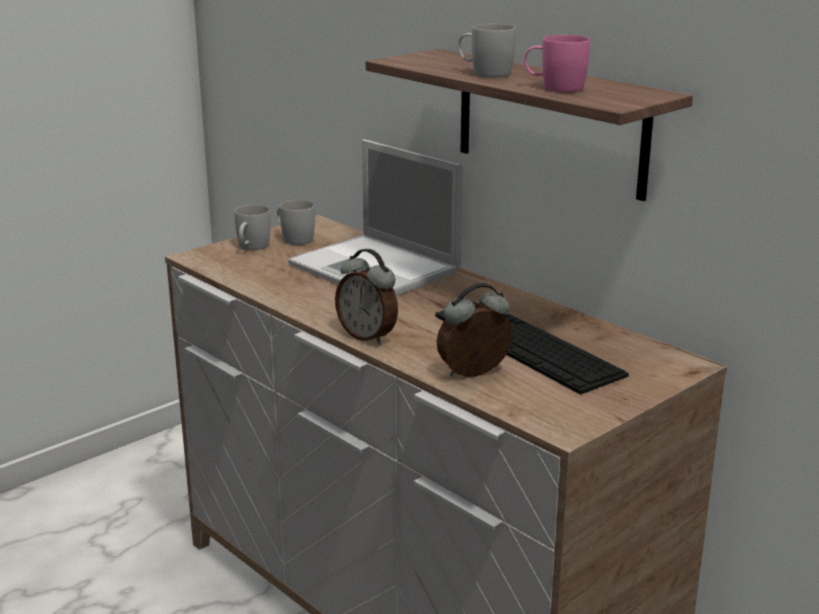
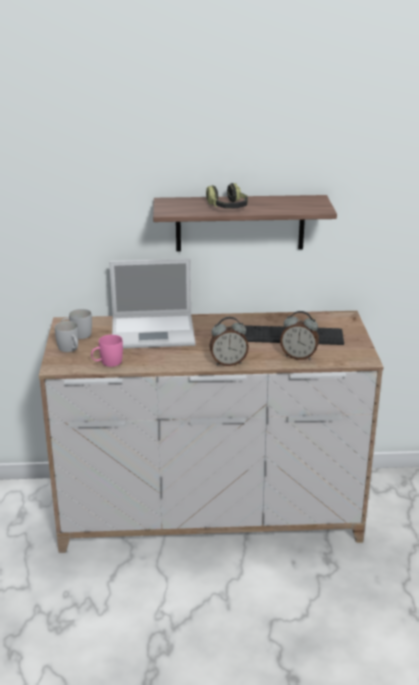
camera: 50 degrees left, 5 degrees up
(475, 374) = (298, 356): alarm clock -> alarm clock turned 90 degrees counterclockwise
(484, 73) = (228, 207): white mug -> headphones
(554, 87) = (278, 207): pink mug -> pink mug (107, 363)

